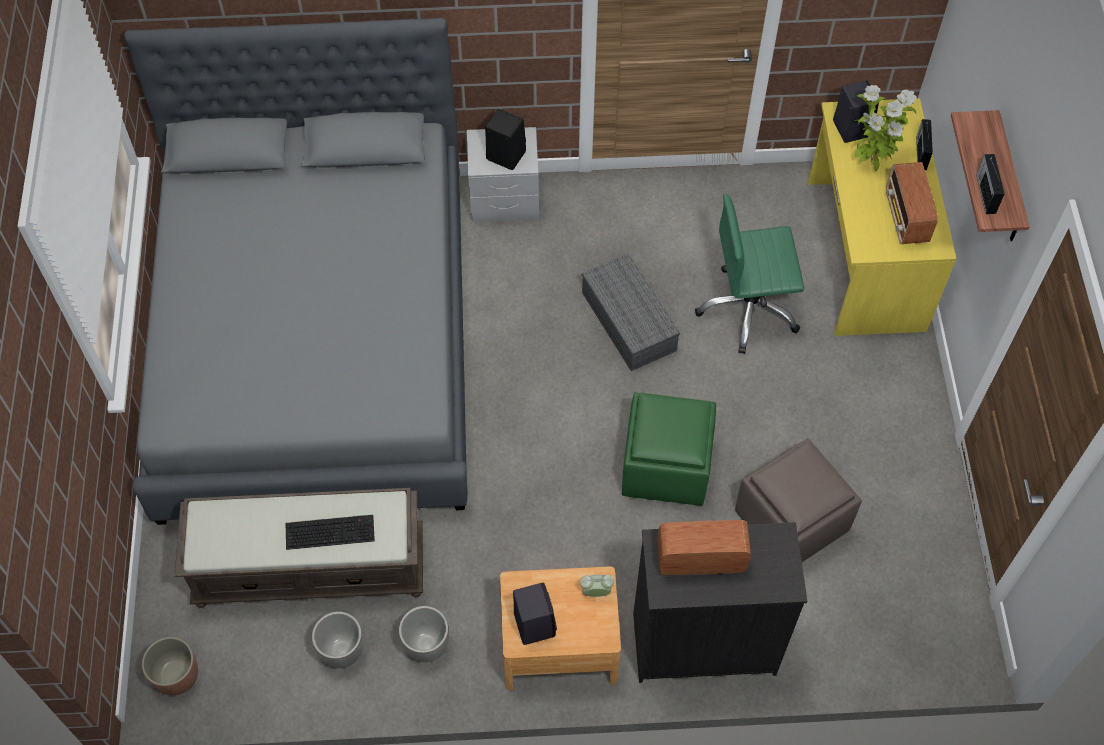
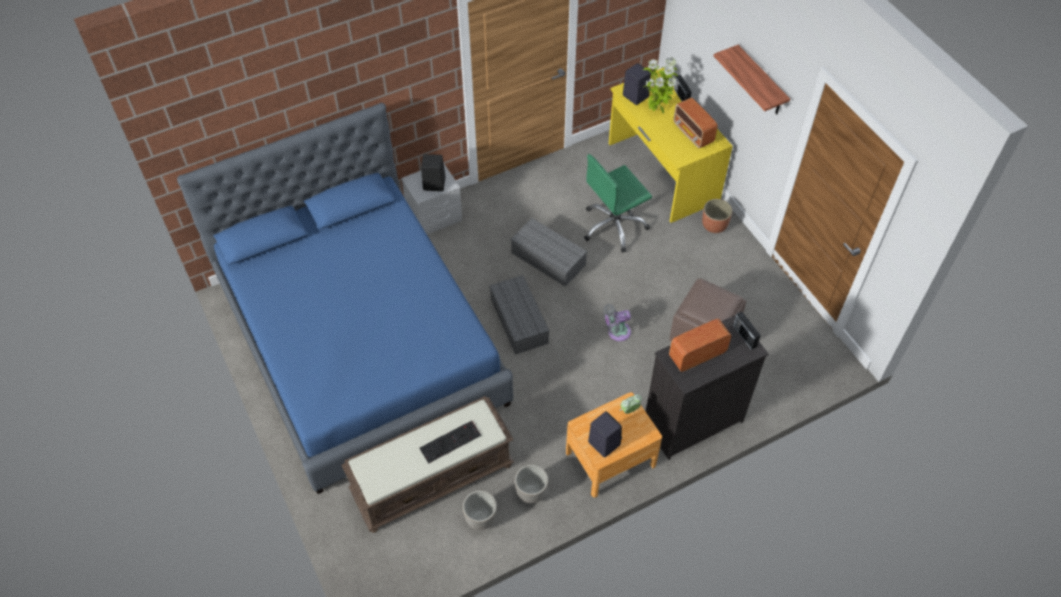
camera: 25 degrees left, 5 degrees down
(176, 675) = (382, 580): planter -> planter (714, 225)
(317, 342) = (362, 343): grey bed -> blue bed
(541, 397) = (520, 321): none -> grey storage box
(667, 467) = (616, 332): green ottoman -> grey fan
(986, 193) = (757, 89): radio -> radio (744, 336)

